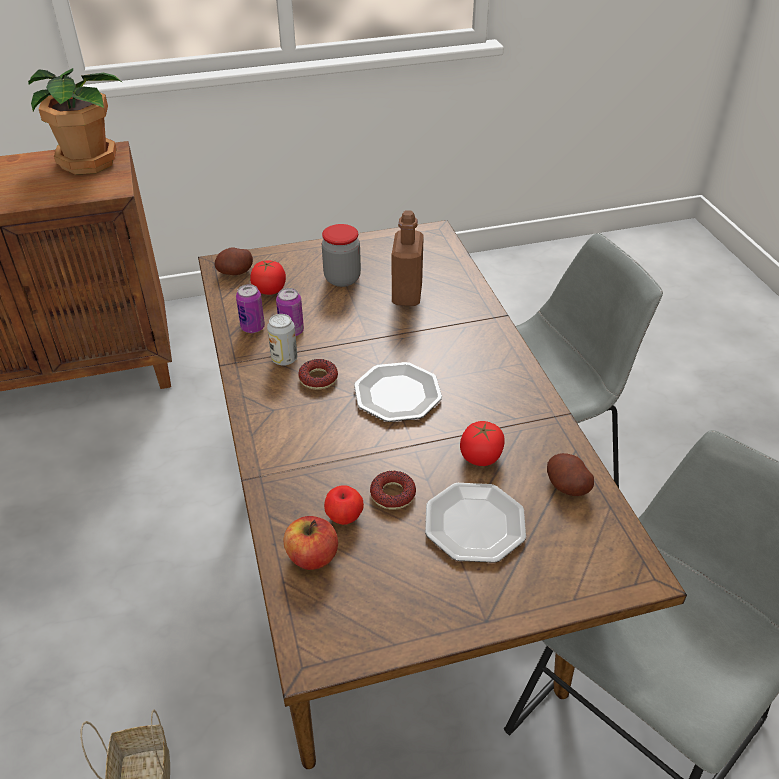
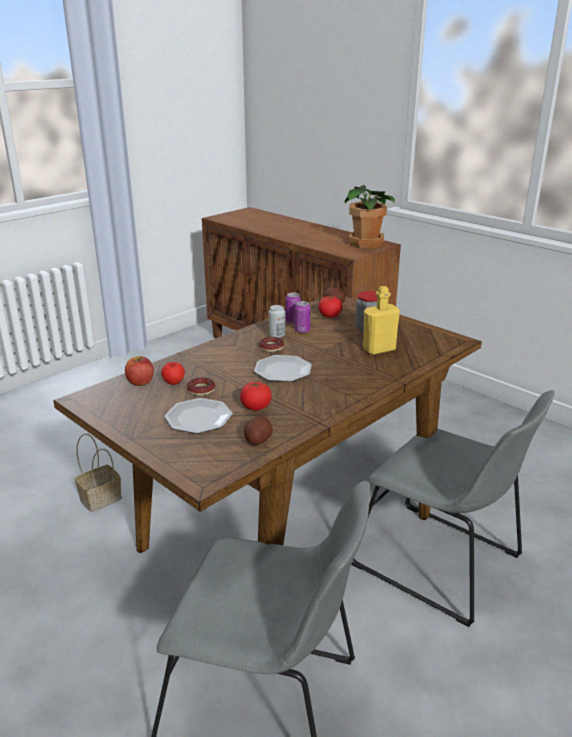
camera: 60 degrees right, 15 degrees down
(407, 294) = (379, 349): brown bottle -> yellow bottle

